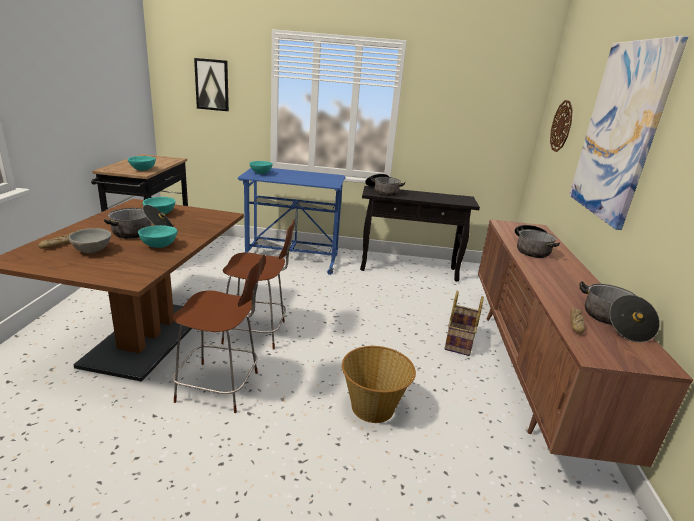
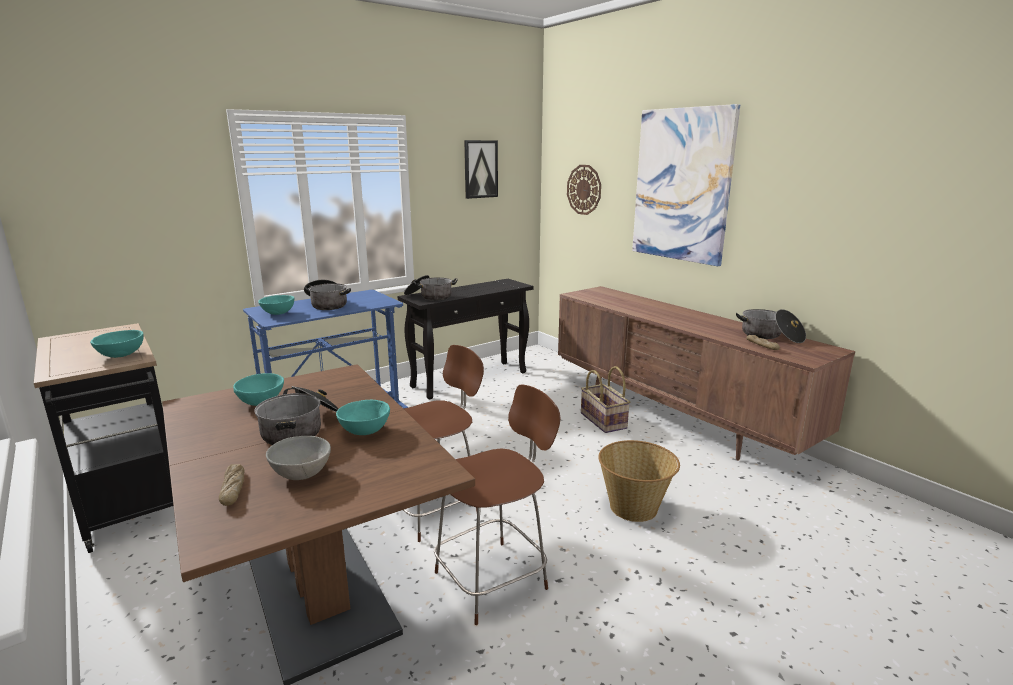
camera: 40 degrees left, 5 degrees down
(212, 85) = (135, 200): picture -> picture (480, 169)
(531, 249) = (635, 307): cooking pot -> cooking pot (327, 304)

